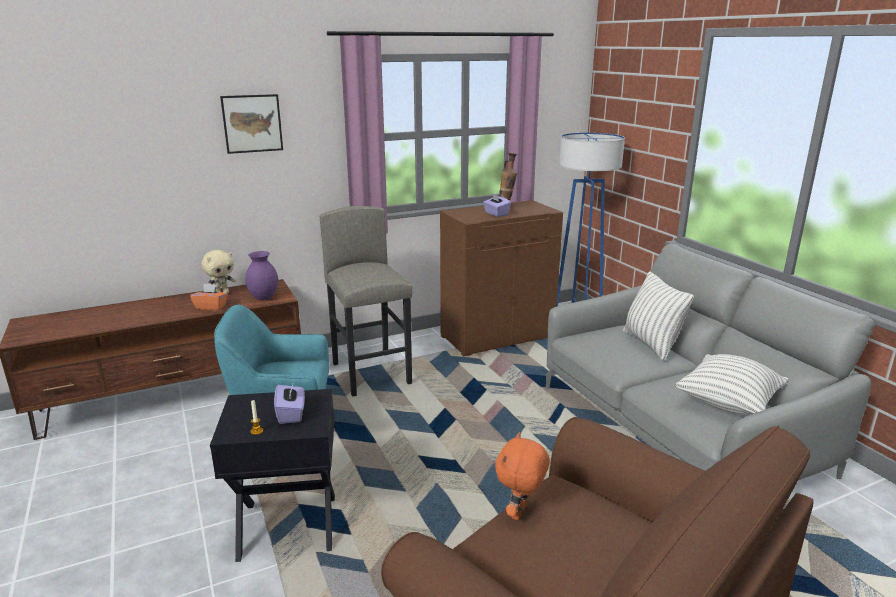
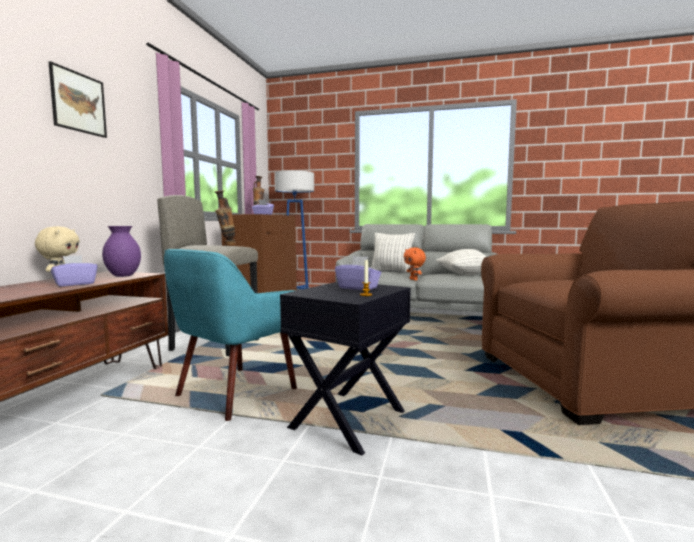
camera: 50 degrees left, 15 degrees down
(211, 307) = (75, 284): orange tissue box -> purple tissue box
(375, 274) = (226, 245): none -> vase
(520, 513) = (543, 287): orange plush toy -> orange plush toy (414, 279)

